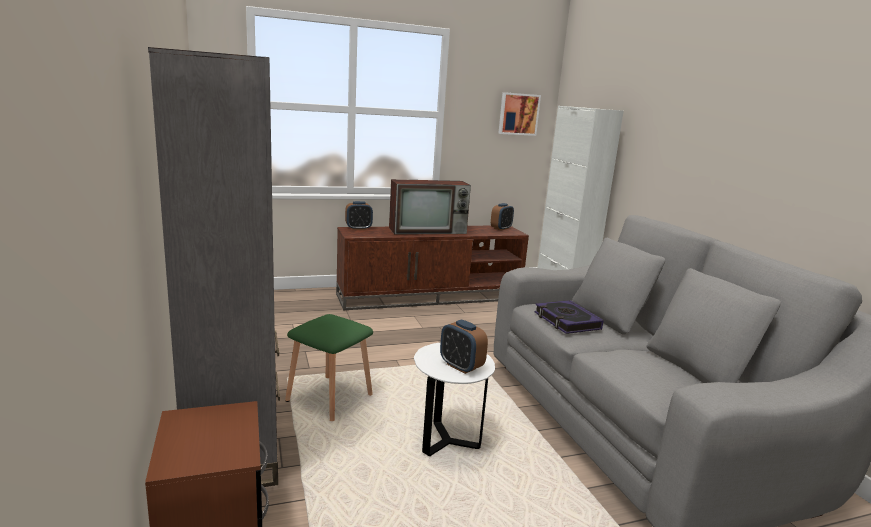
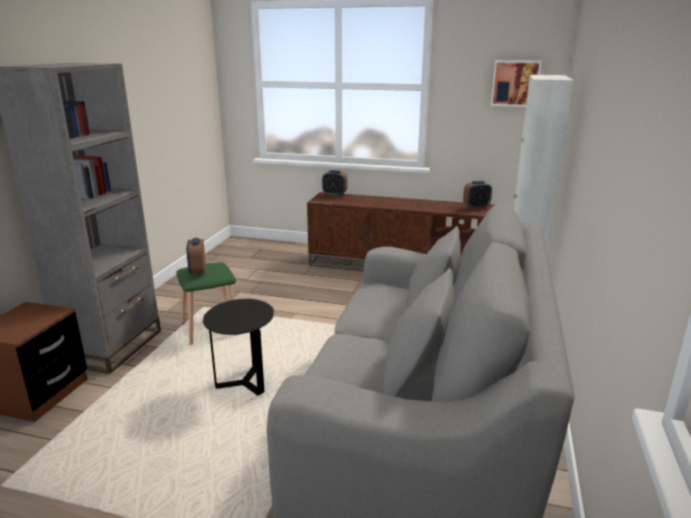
camera: 35 degrees right, 5 degrees up
(429, 230) = (395, 202): television -> none
(447, 442) = (244, 383): white side table -> black side table
(461, 366) = (235, 320): alarm clock -> alarm clock (197, 271)
(566, 321) = (374, 304): book -> none

